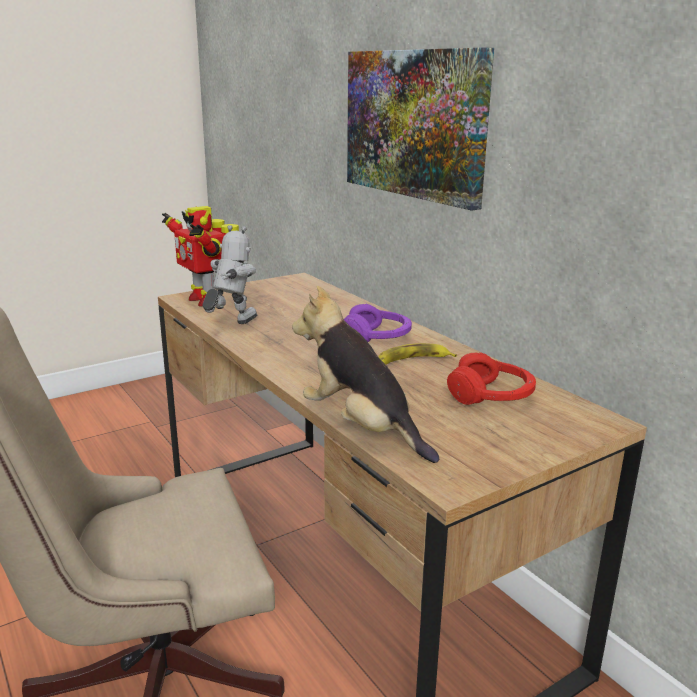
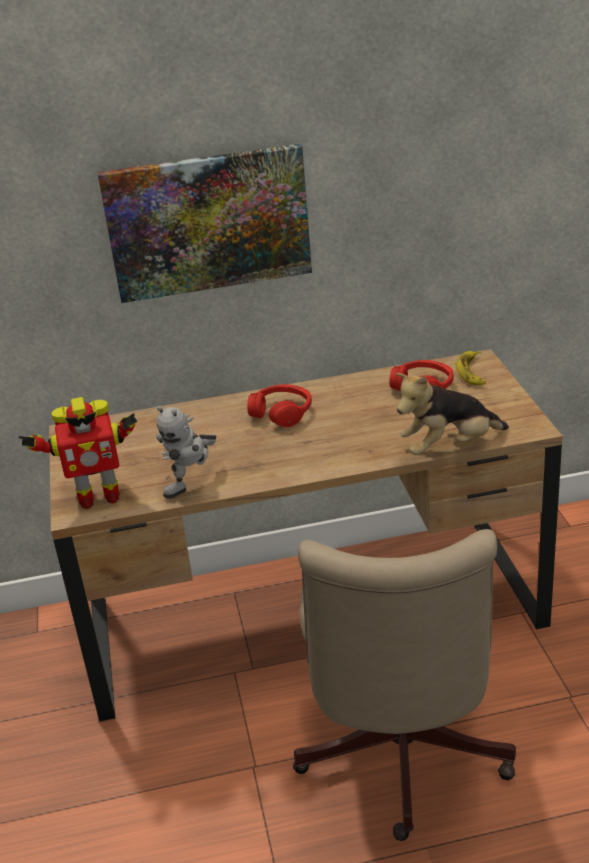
camera: 65 degrees left, 10 degrees up
(231, 325) = (193, 486): toy robot -> toy robot turned 105 degrees counterclockwise
(377, 337) = (282, 413): purple headphones -> red headphones
(412, 361) = (343, 406): banana -> banana (472, 372)

